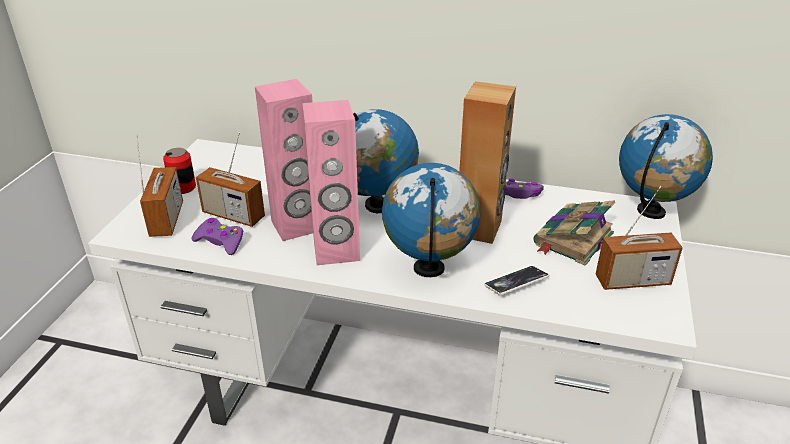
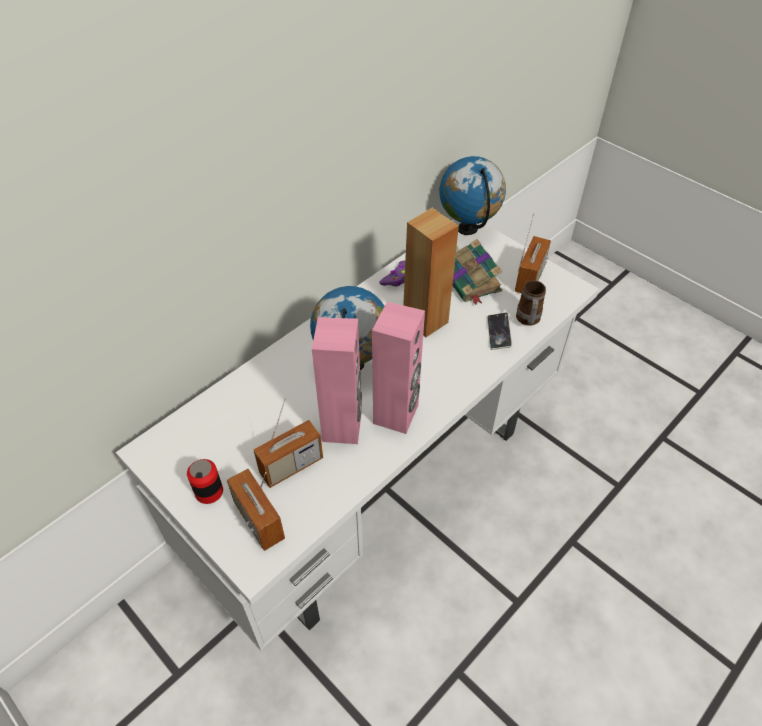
camera: 60 degrees left, 15 degrees up
(167, 219) = (259, 521): radio -> radio turned 150 degrees counterclockwise
(220, 241) = (326, 488): purple game controller -> none
(429, 269) = (454, 369): globe -> none
(560, 300) = (527, 321): none -> mug

